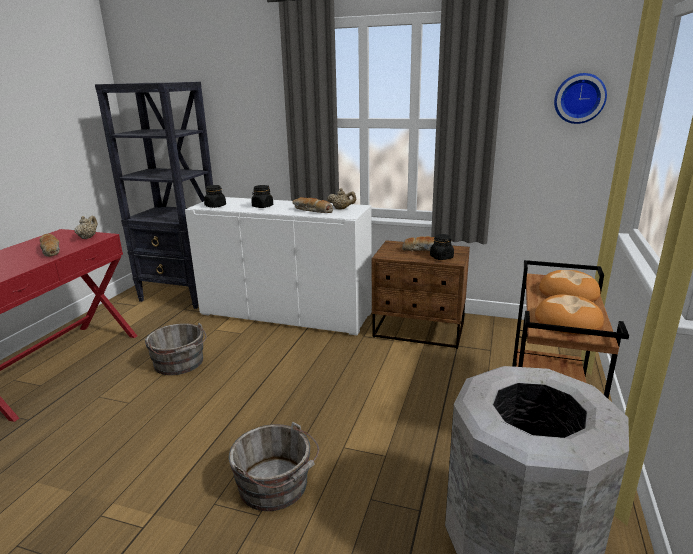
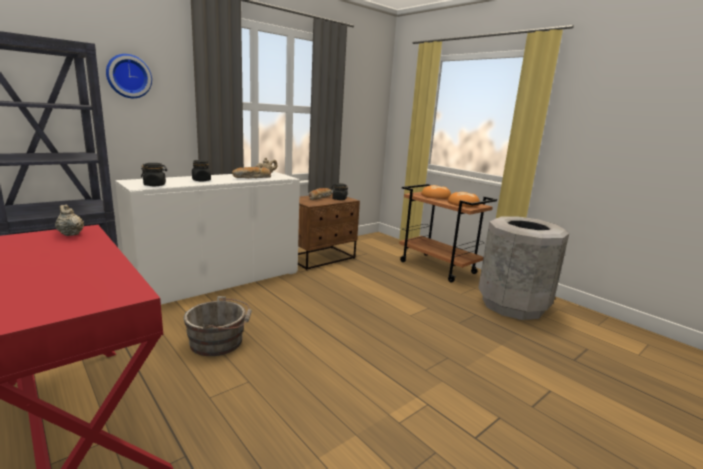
camera: 60 degrees left, 5 degrees down
(51, 251) = (77, 251): bread -> none
(276, 486) = (426, 344): grey bucket -> none
(579, 98) = (370, 98): wall clock -> wall clock (128, 76)

